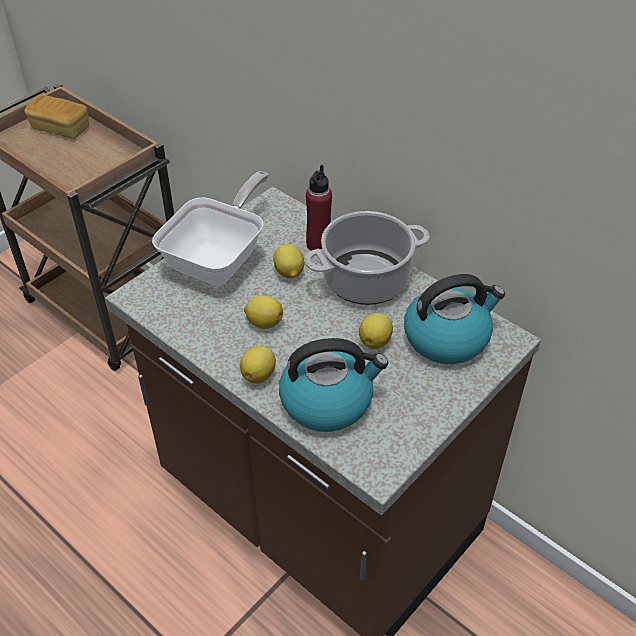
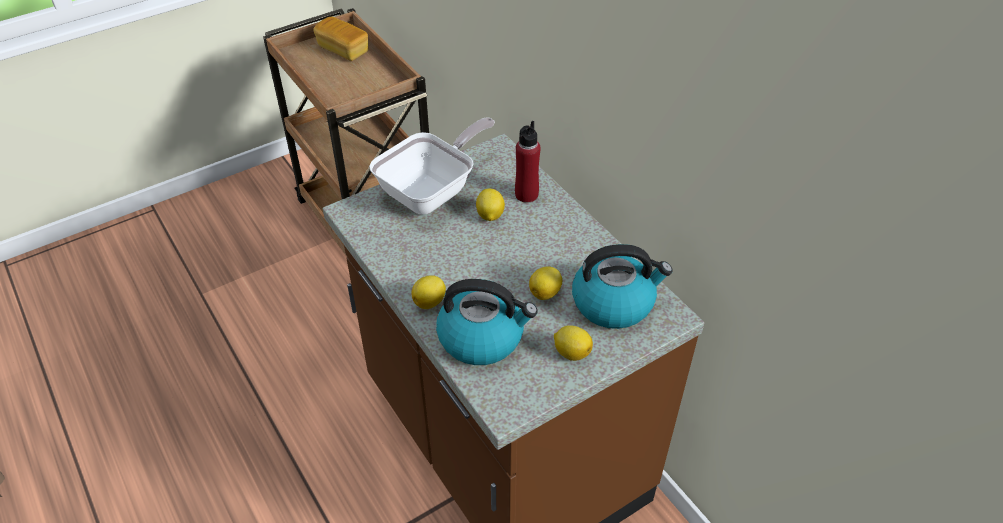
camera: 15 degrees right, 0 degrees up
(263, 322) = (451, 256): lemon -> lemon (571, 352)
(366, 279) = (559, 234): cooking pot -> none

